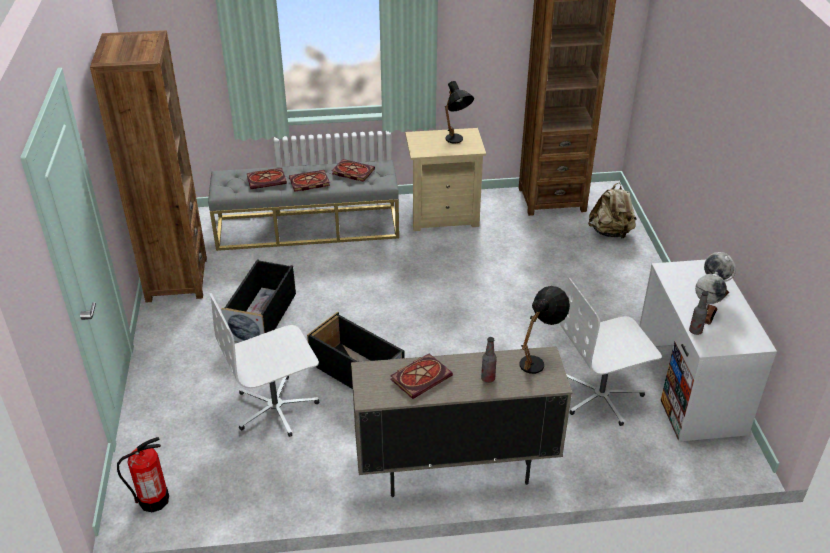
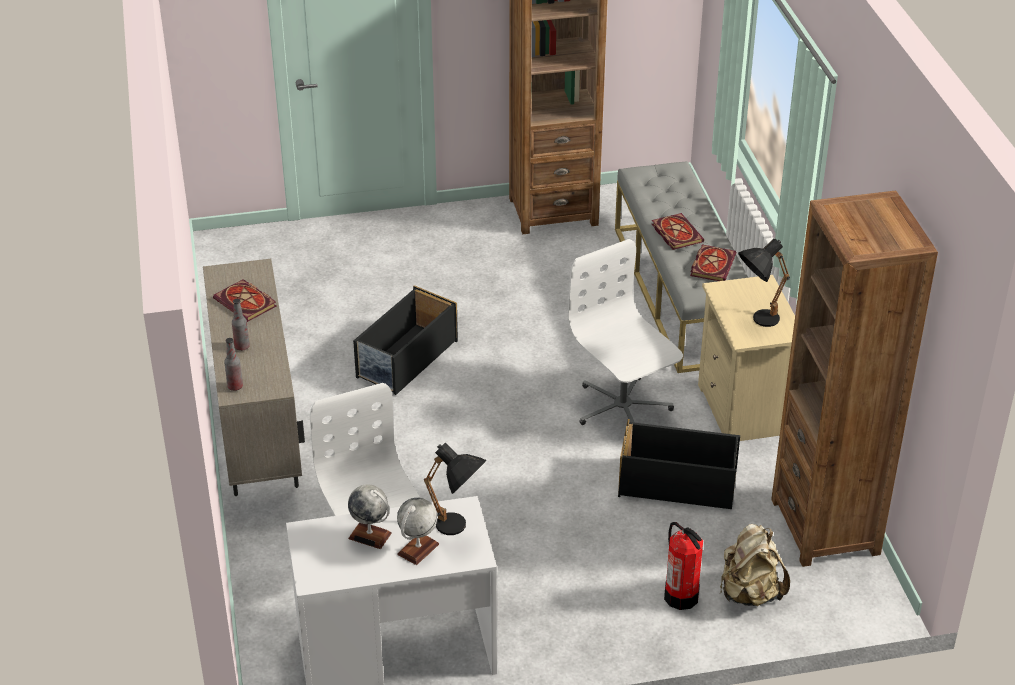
camera: 85 degrees right, 0 degrees up
(153, 500) = (228, 253): fire extinguisher -> fire extinguisher (681, 596)
(262, 316) = (497, 280): black storage box -> black storage box (678, 484)
(267, 180) = (673, 201): book -> none
(276, 408) = (348, 308): white office chair -> white office chair (622, 408)
(538, 360) = (269, 382): black table lamp -> black table lamp (459, 530)
(695, 331) = (334, 523): bottle -> bottle (235, 386)

